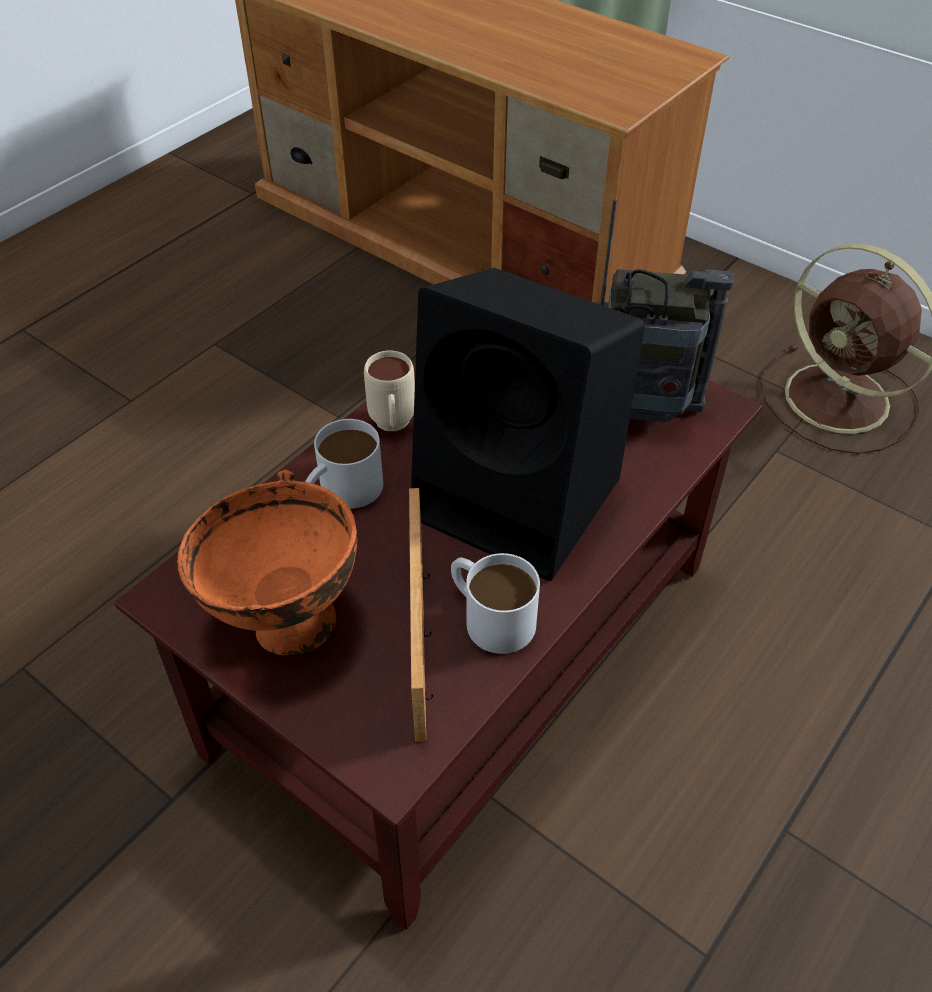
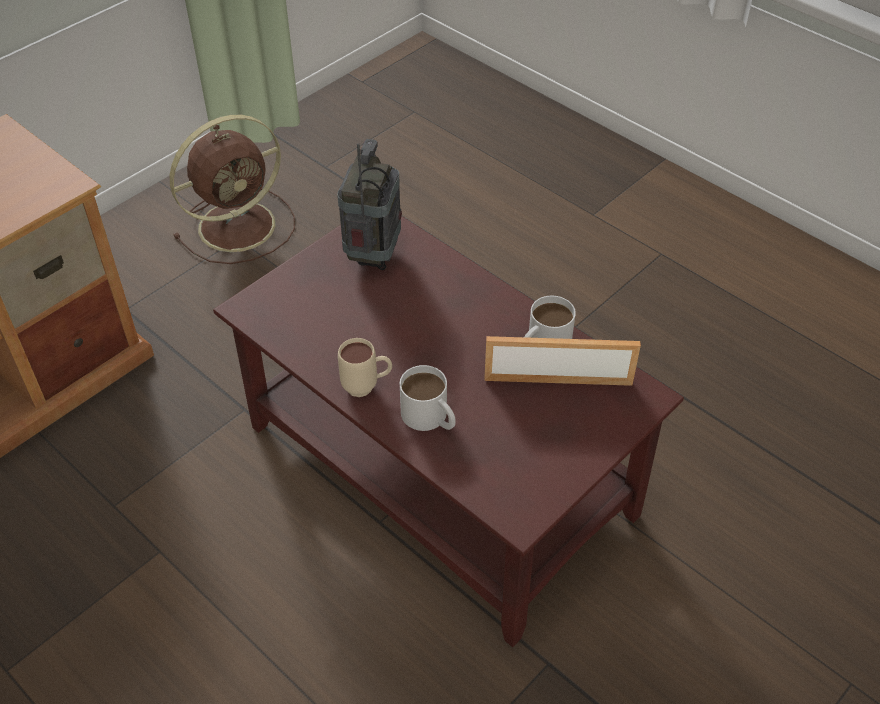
camera: 85 degrees left, 0 degrees up
(286, 624) = (547, 449): orange bowl -> none
(522, 499) = (447, 322): black speaker -> none

